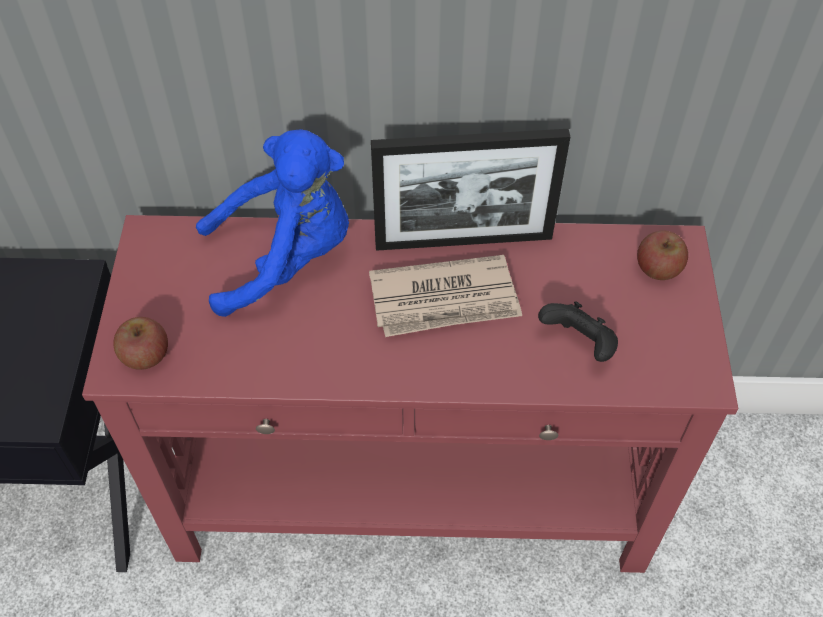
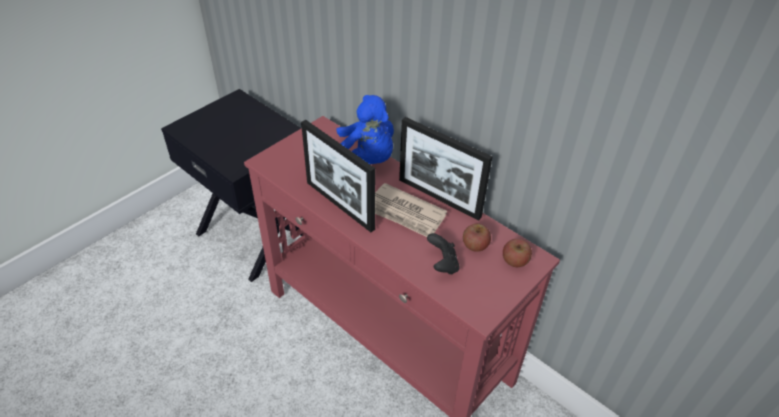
camera: 40 degrees right, 10 degrees down
(145, 355) = (277, 163): apple -> apple (475, 245)
(334, 357) = (339, 205): none -> picture frame

